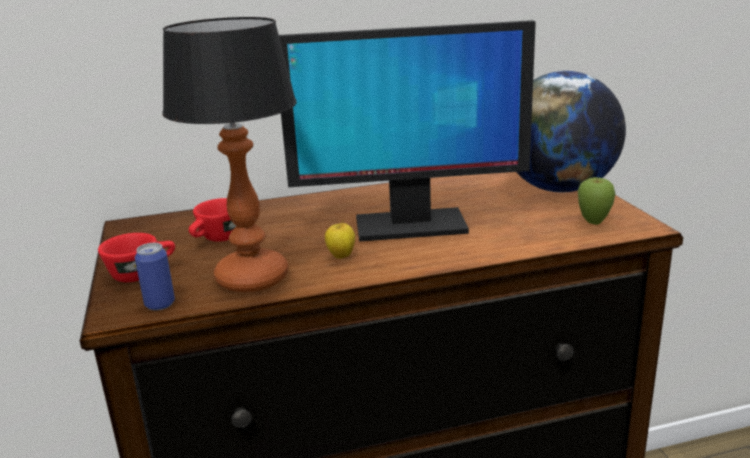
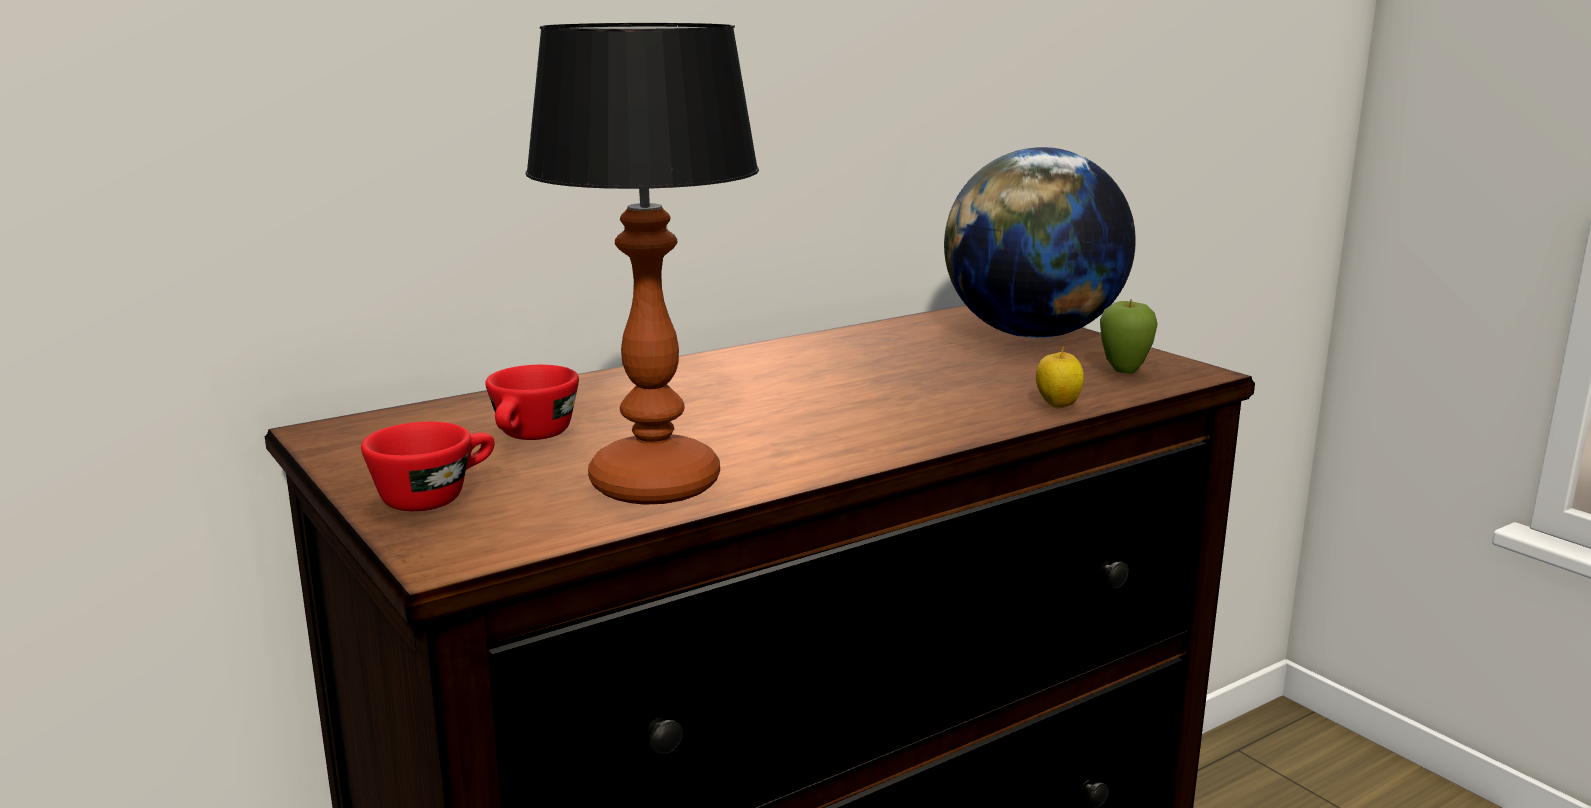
camera: 20 degrees left, 5 degrees down
(160, 304) = (521, 536): can -> none
(341, 256) = (779, 442): apple -> apple (1057, 405)
(409, 226) = (850, 395): monitor -> none

